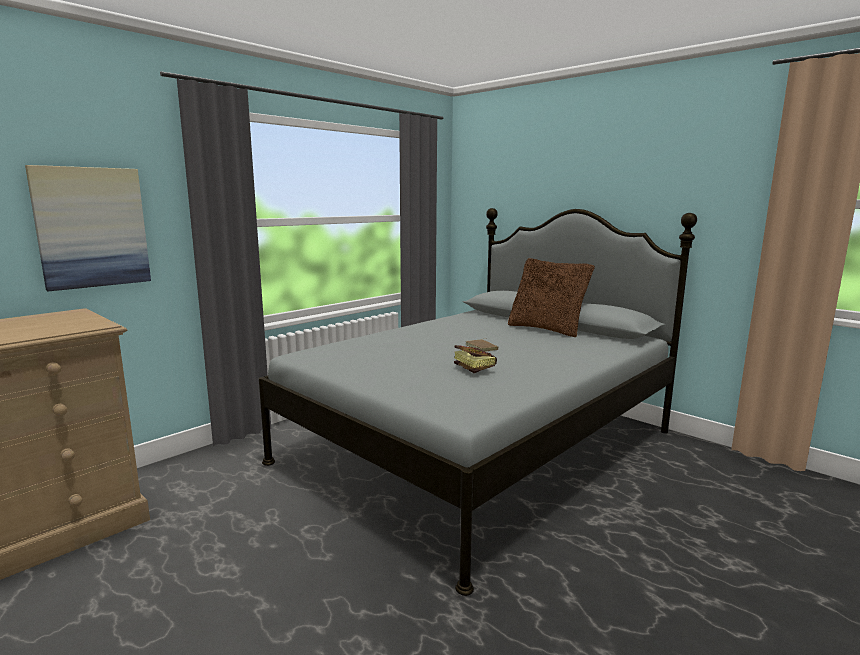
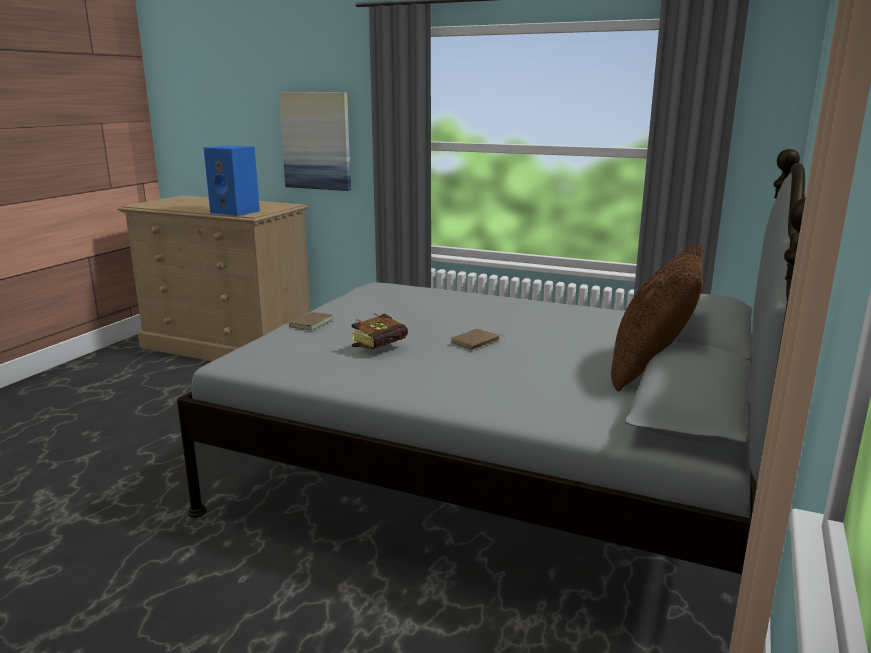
camera: 70 degrees right, 5 degrees up
(60, 329) = (236, 212): none -> blue speaker
(388, 383) = (310, 323): none -> brown book

